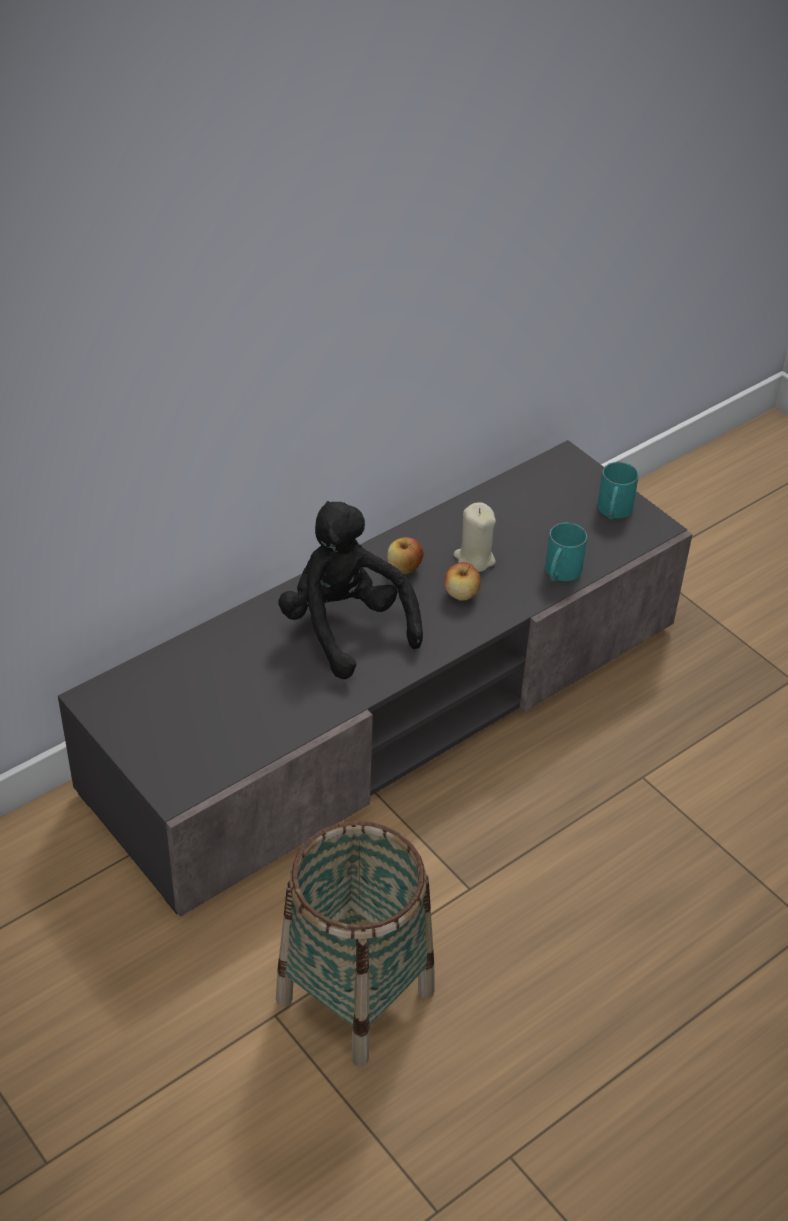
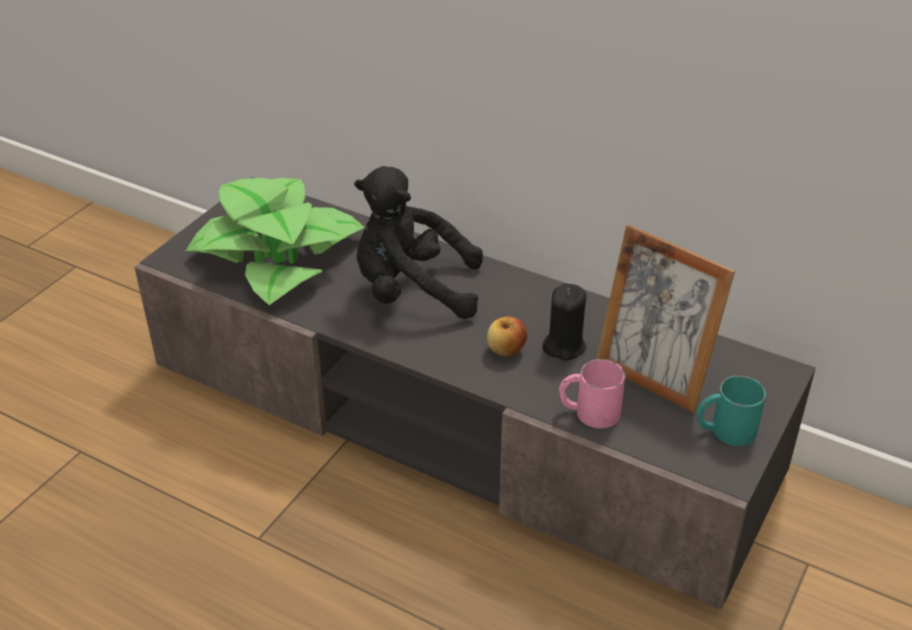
camera: 70 degrees right, 5 degrees down
(221, 706) = (277, 253): none -> potted plant
(345, 627) = (412, 291): black plush toy -> black plush toy turned 120 degrees counterclockwise
(354, 995) = (112, 494): basket -> none
(404, 568) = (517, 305): apple -> none
(474, 559) = (564, 346): beige candle -> black candle
(539, 525) = (652, 378): none -> picture frame
(560, 573) = (588, 412): turquoise mug -> pink mug

